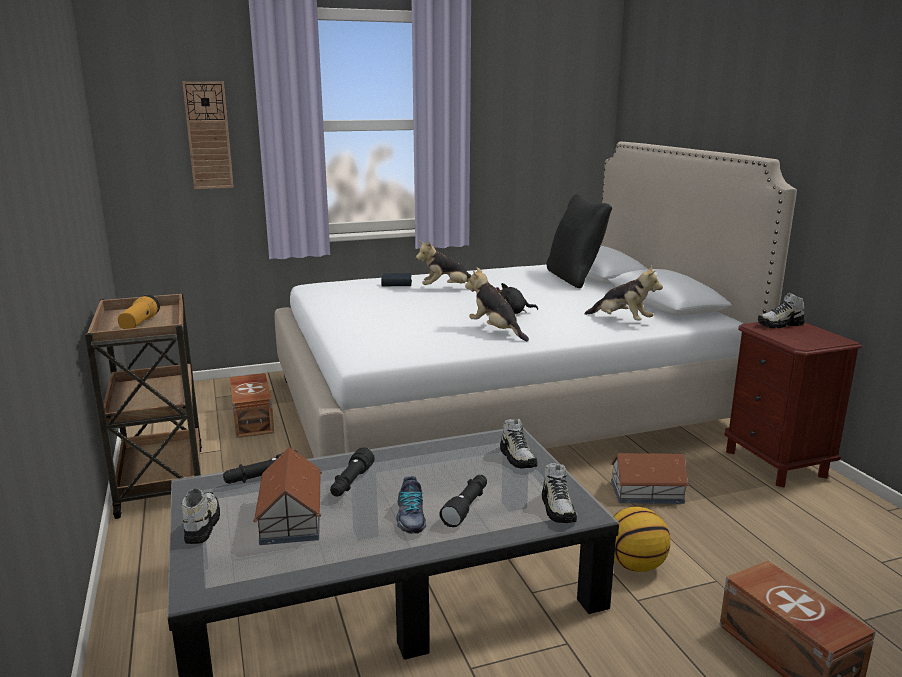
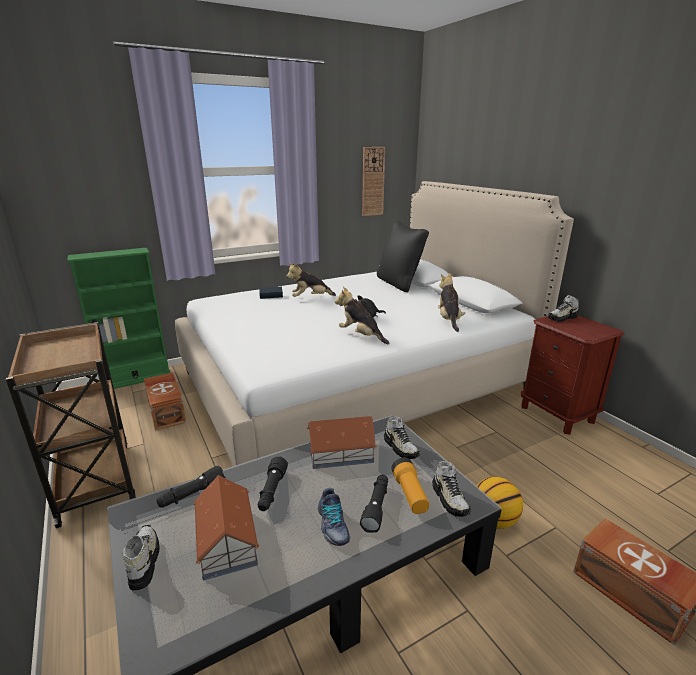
camera: 10 degrees left, 5 degrees up
(139, 323) = (60, 357): flashlight -> flashlight (409, 494)
(208, 135) = (105, 181): wall clock -> wall clock (373, 181)
(221, 383) = (136, 379): none -> green bookcase
(621, 321) = (448, 320): plush toy -> plush toy turned 120 degrees counterclockwise
(647, 492) = (480, 449): toy house -> toy house (341, 453)

